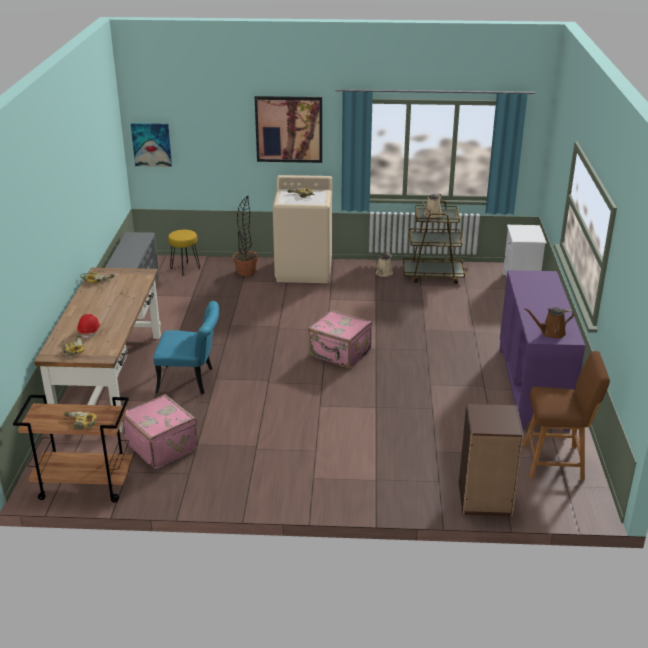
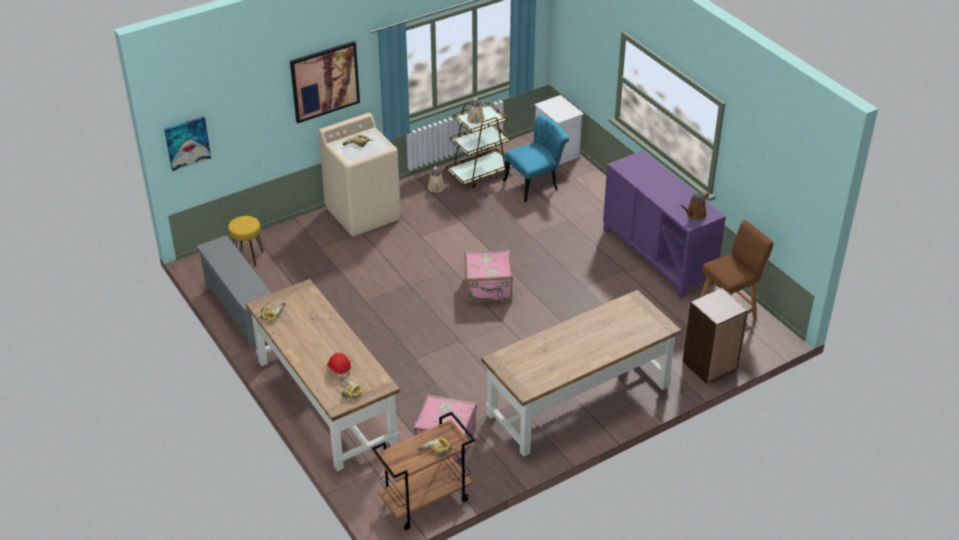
camera: 35 degrees left, 10 degrees up
(191, 380) = (397, 370): turquoise chair -> turquoise chair (535, 183)
(246, 272) = (311, 237): potted plant -> none
(314, 470) = (578, 401): none -> brown desk

